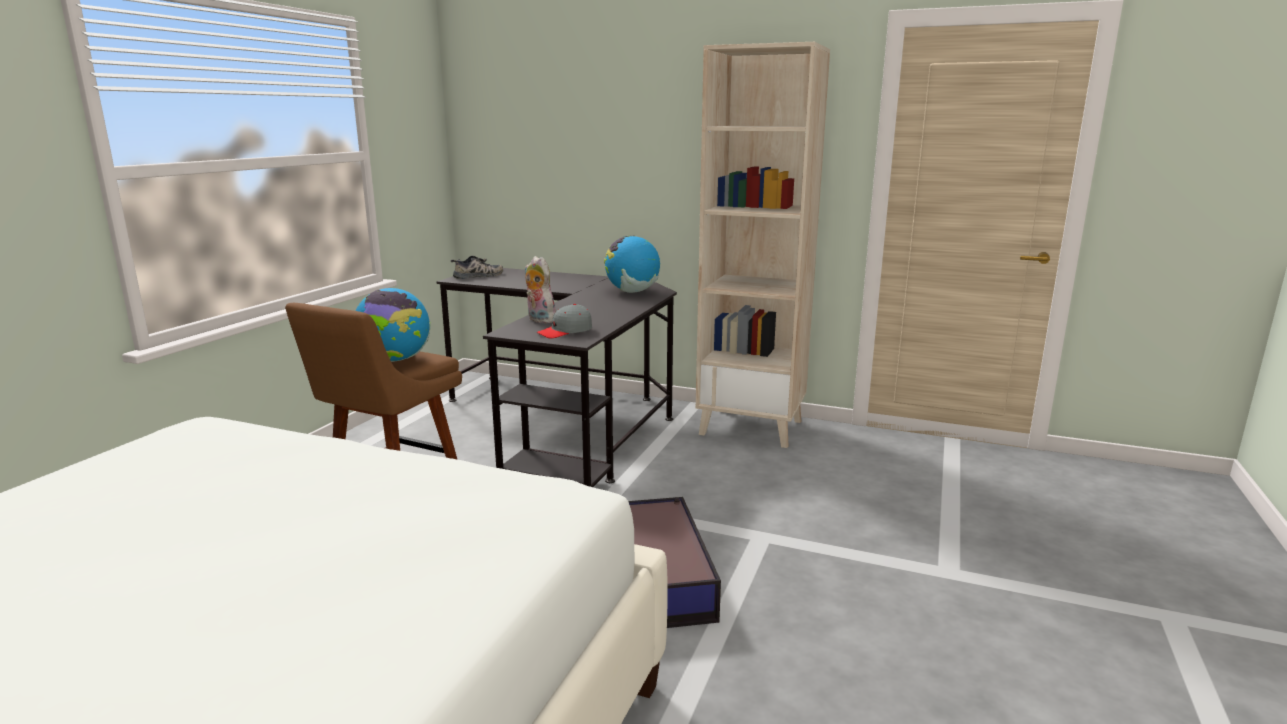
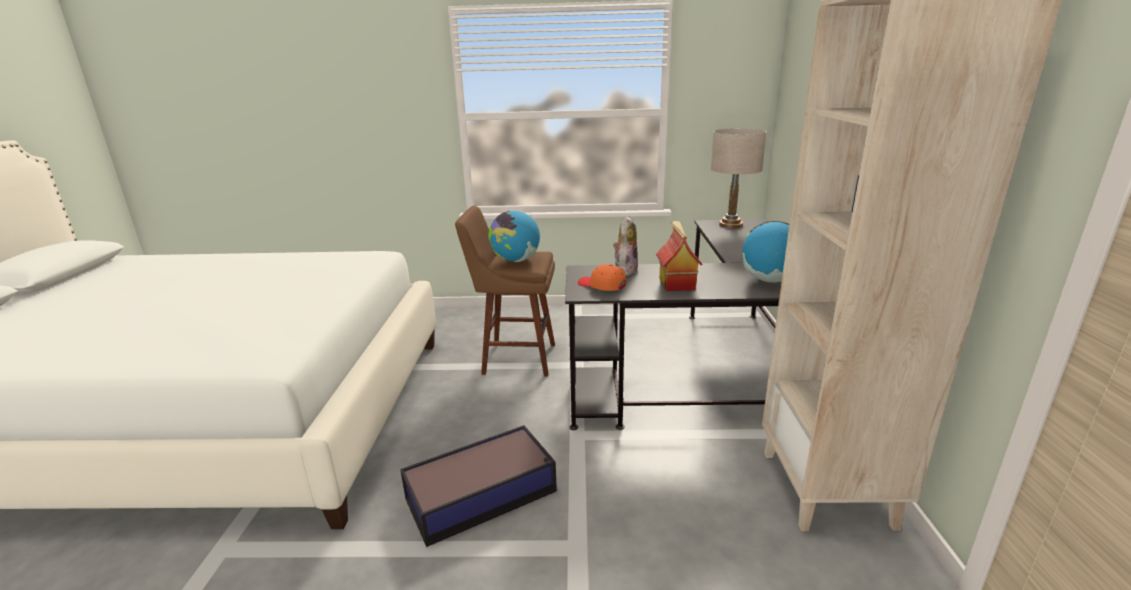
camera: 70 degrees right, 5 degrees up
(478, 276) = (730, 225): shoe -> beige table lamp
(565, 331) = (602, 285): grey cap -> orange cap
(599, 312) = (676, 283): none -> toy house

